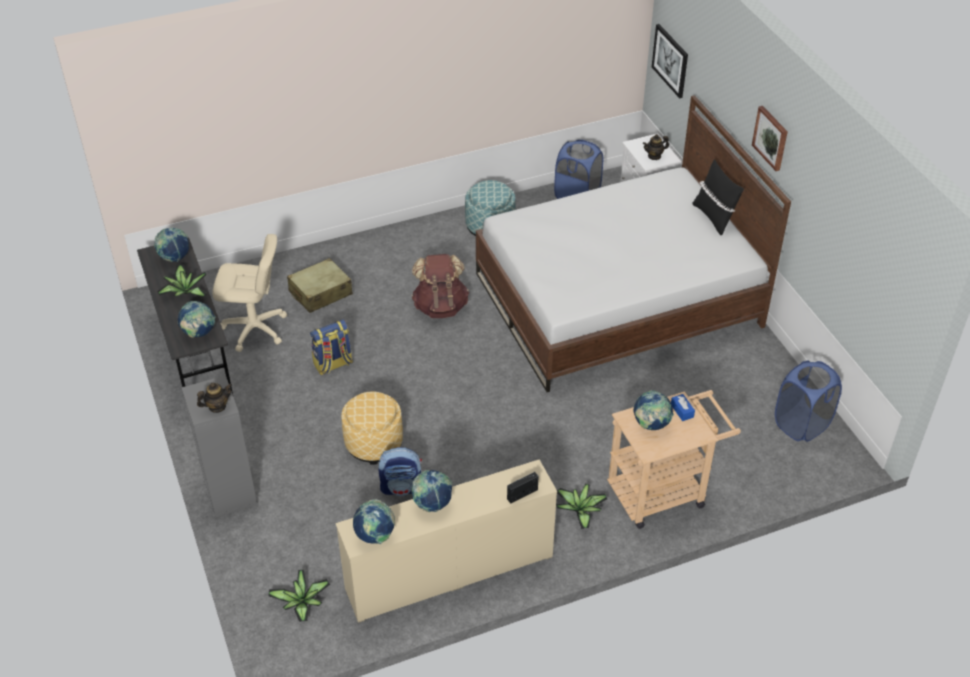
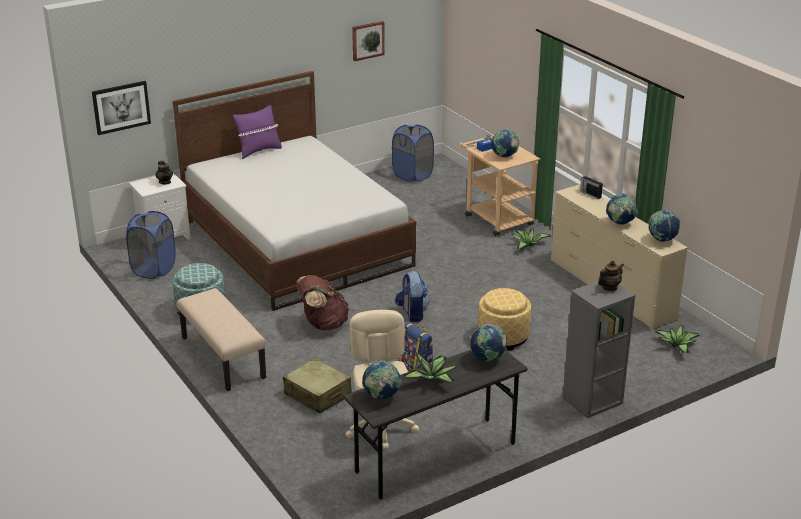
camera: 100 degrees left, 15 degrees down
(217, 406) = (609, 287): teapot -> teapot turned 90 degrees clockwise
(401, 237) = (222, 358): none -> beige bench
(402, 487) = (543, 318): backpack -> backpack (412, 314)
(714, 217) = (258, 151): black pillow -> purple pillow
(771, 138) = (270, 51): picture -> picture (367, 40)

